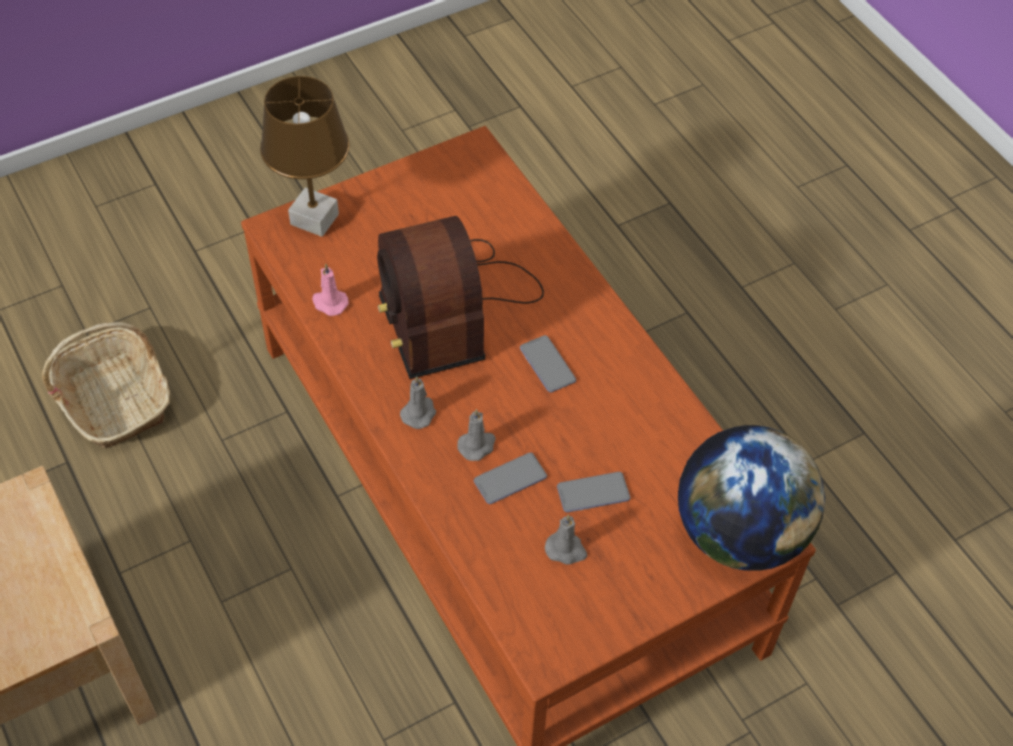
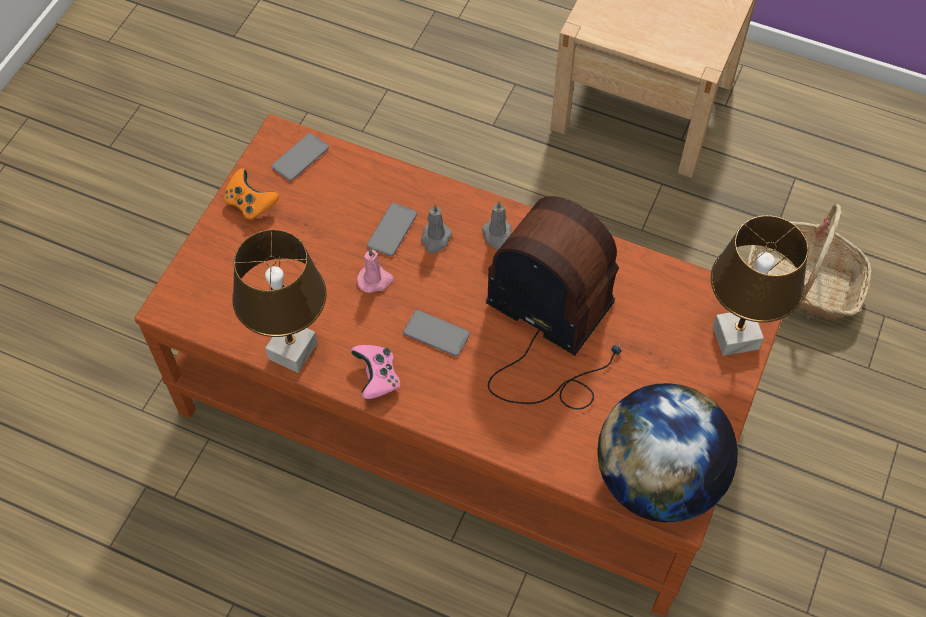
camera: 145 degrees right, 5 degrees up
(329, 303) = (646, 275): pink candle -> pink candle (375, 280)
(566, 550) = (315, 208): grey candle -> none
(593, 493) = (325, 257): phone -> phone (300, 158)
(626, 360) = (377, 378): none -> pink game controller
(628, 597) = (250, 204): none -> orange game controller
(683, 427) = (292, 350): none -> brown table lamp
(739, 532) = (198, 294): globe -> globe (658, 479)

